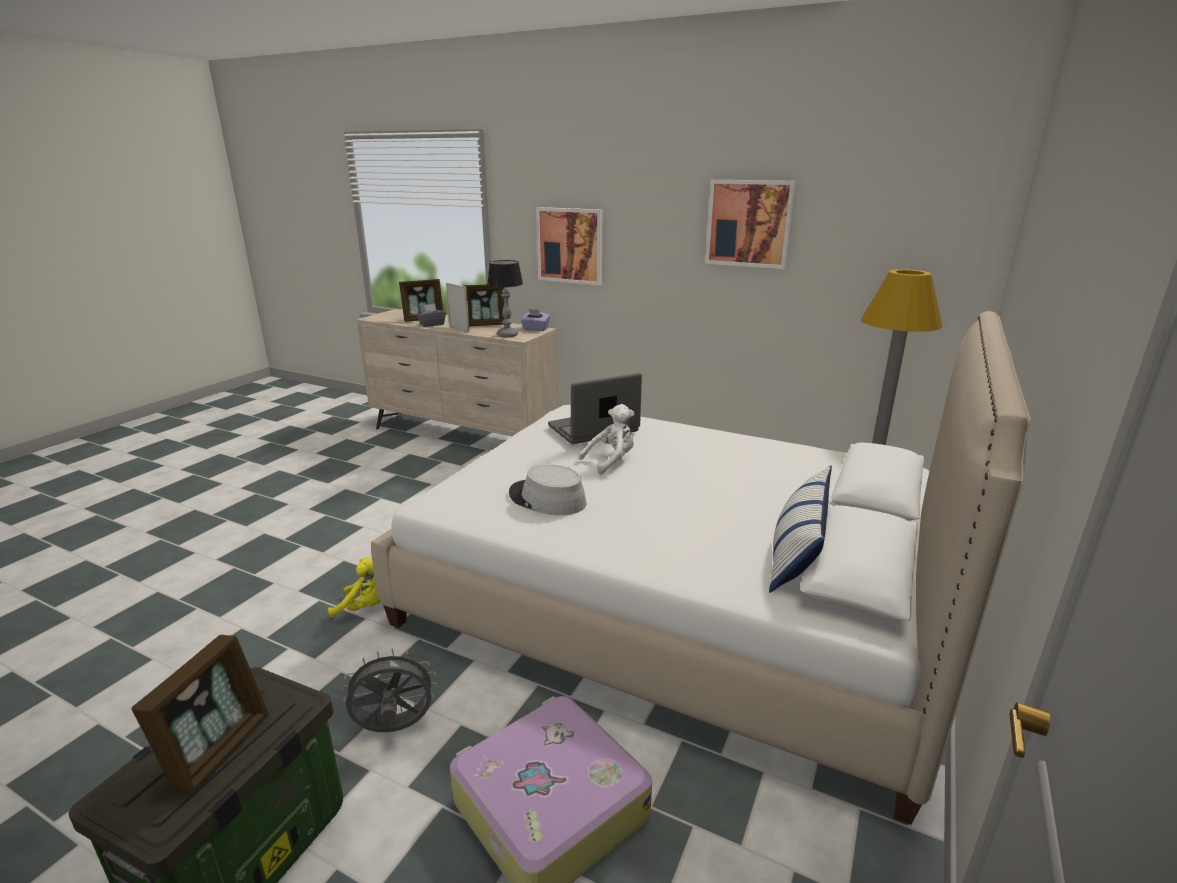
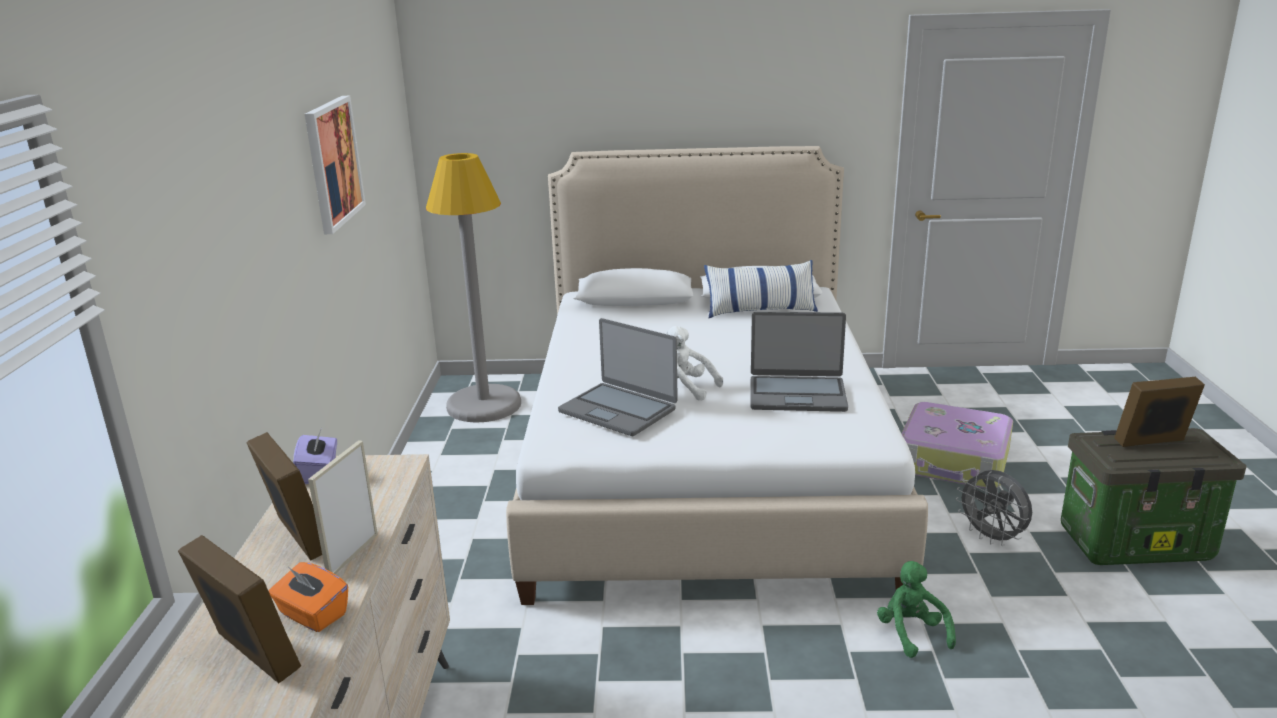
camera: 115 degrees left, 0 degrees up
(365, 607) = (911, 633): yellow plush toy -> green plush toy
(432, 324) = (312, 615): grey tissue box -> orange tissue box
(508, 335) = (384, 483): table lamp -> none
(547, 499) = (797, 394): grey hat -> laptop
(570, 245) = (223, 303): picture -> none

